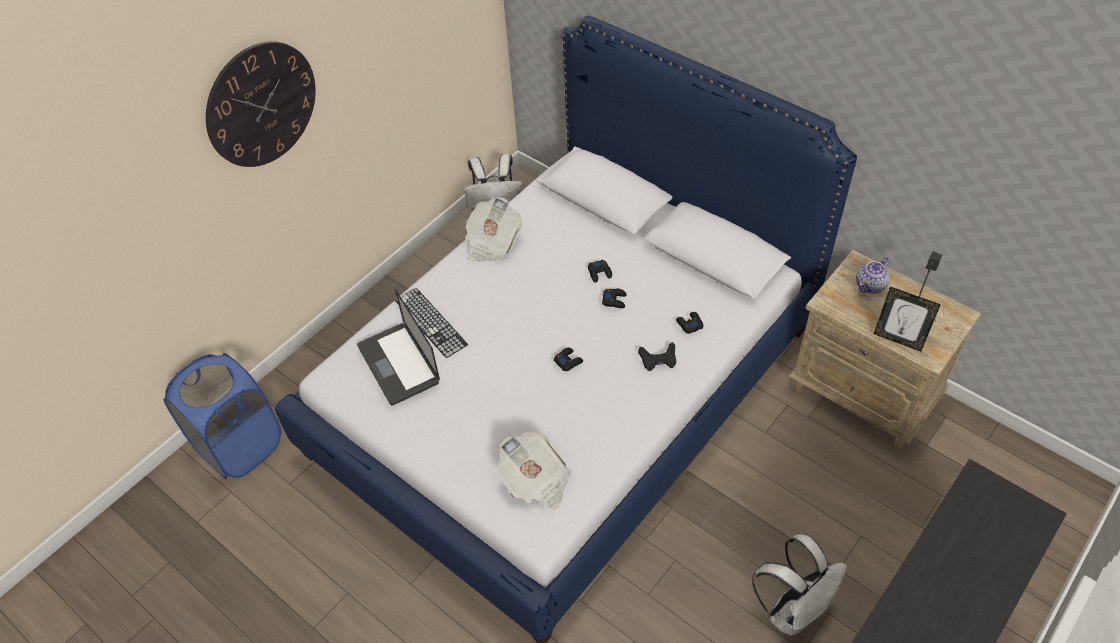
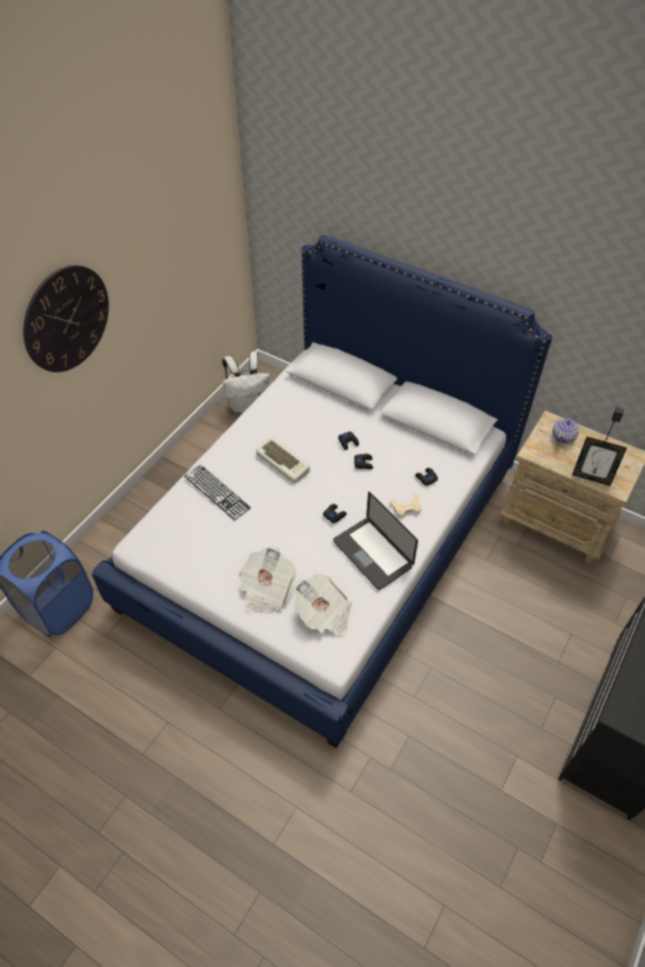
camera: 10 degrees left, 0 degrees up
(398, 364) = (195, 528): laptop -> laptop (372, 554)
(492, 243) = (257, 424): newspaper -> newspaper (266, 590)
(517, 293) = (284, 462): none -> keyboard
(658, 359) = (406, 508): black game controller -> beige game controller
(793, 609) = (528, 697): white backpack -> none

